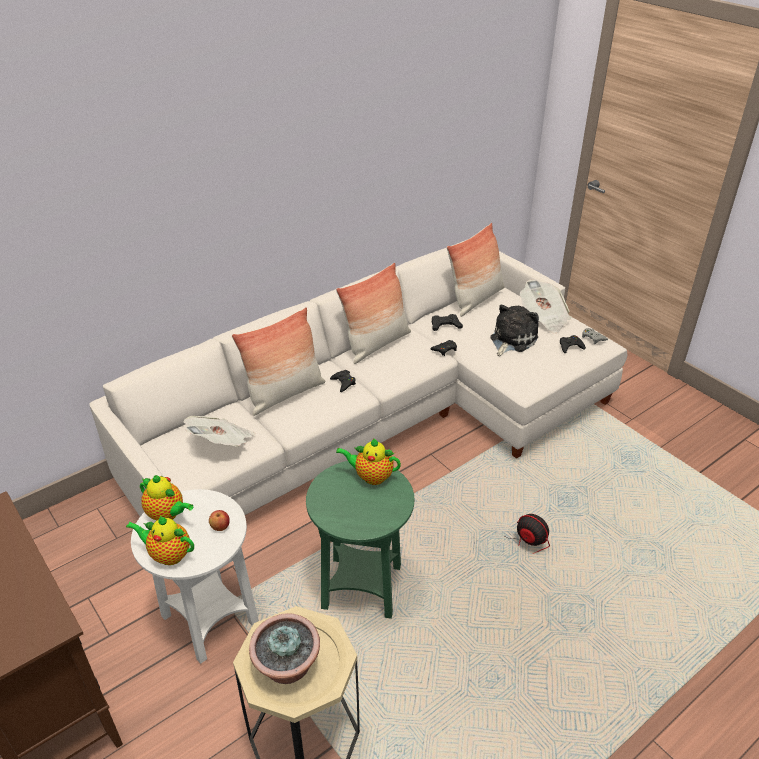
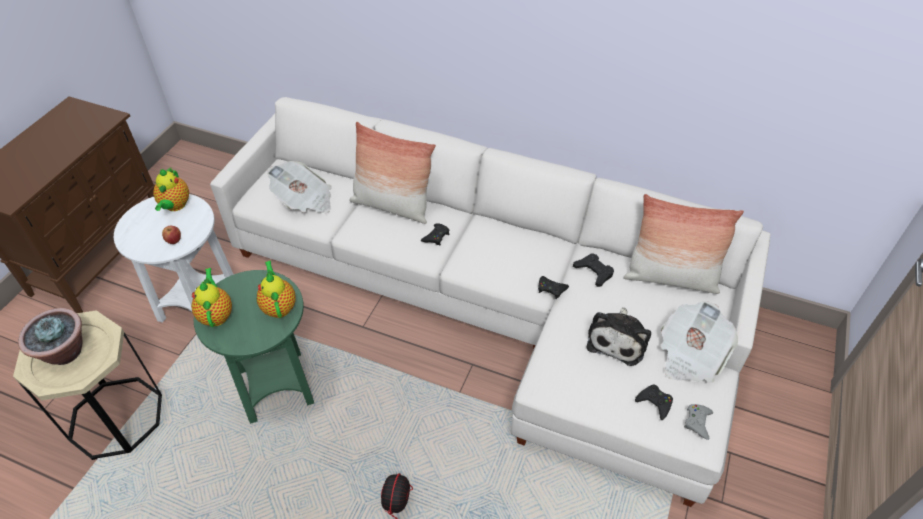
camera: 60 degrees right, 10 degrees up
(168, 554) = (134, 227): teapot -> teapot (216, 314)
(376, 344) = (516, 233): pillow -> none
(511, 339) = (618, 339): plush toy -> plush toy turned 105 degrees clockwise

